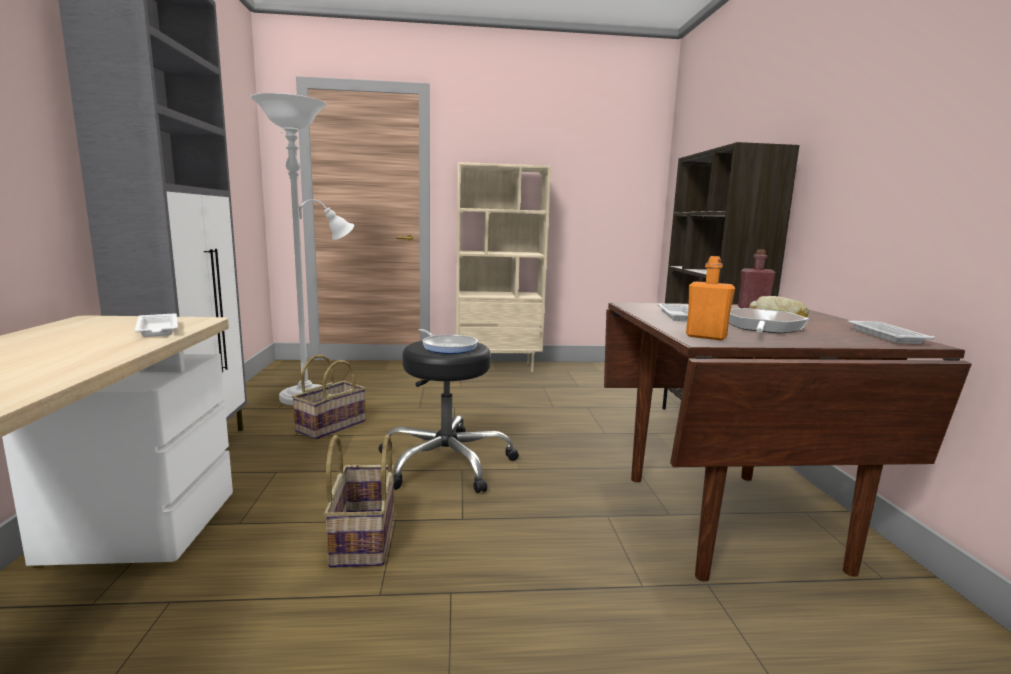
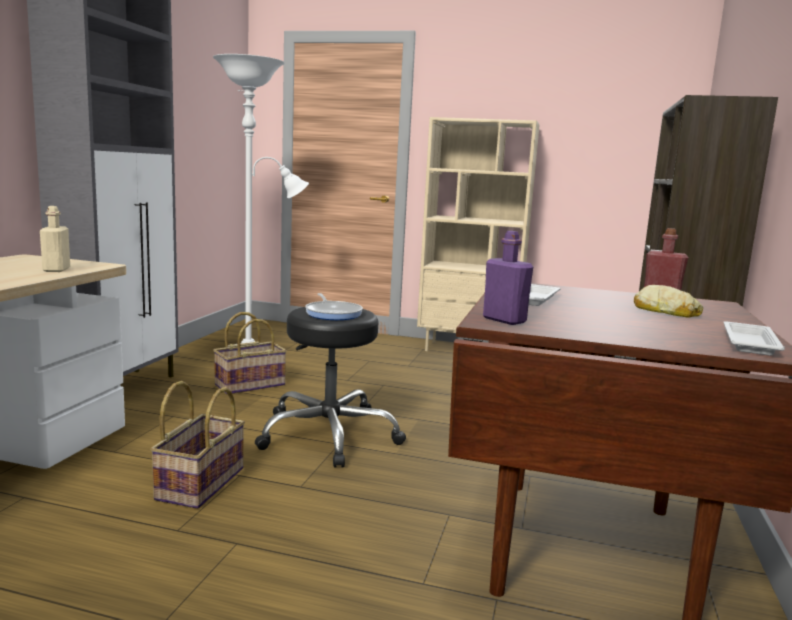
camera: 20 degrees right, 0 degrees up
(158, 330) = (56, 270): white tray -> beige bottle
(706, 337) = (504, 320): orange bottle -> purple bottle
(762, 327) = (604, 319): frying pan -> none

